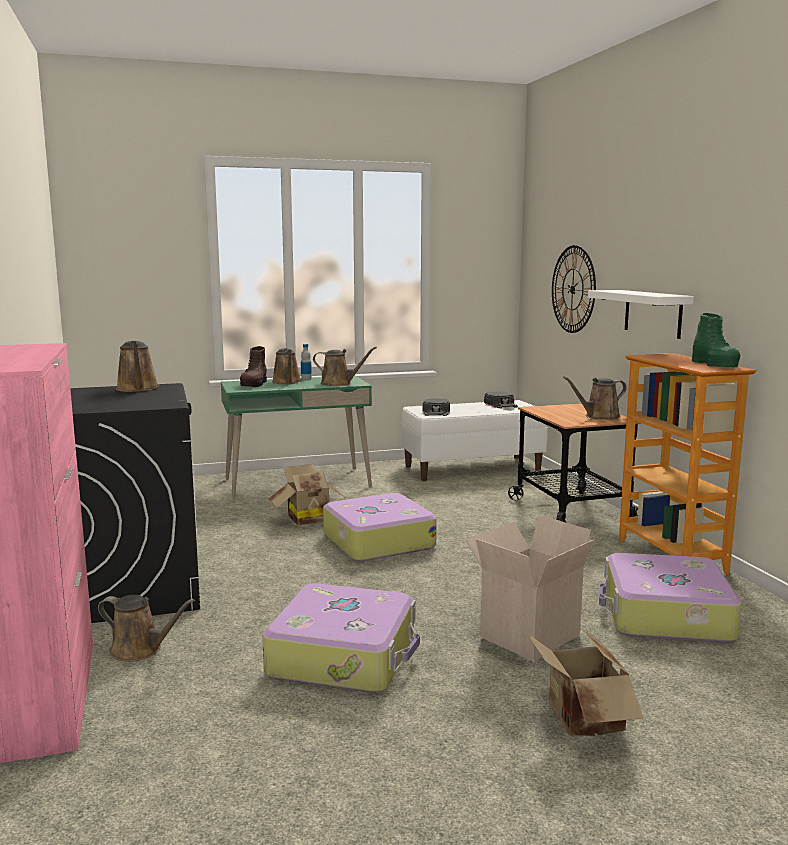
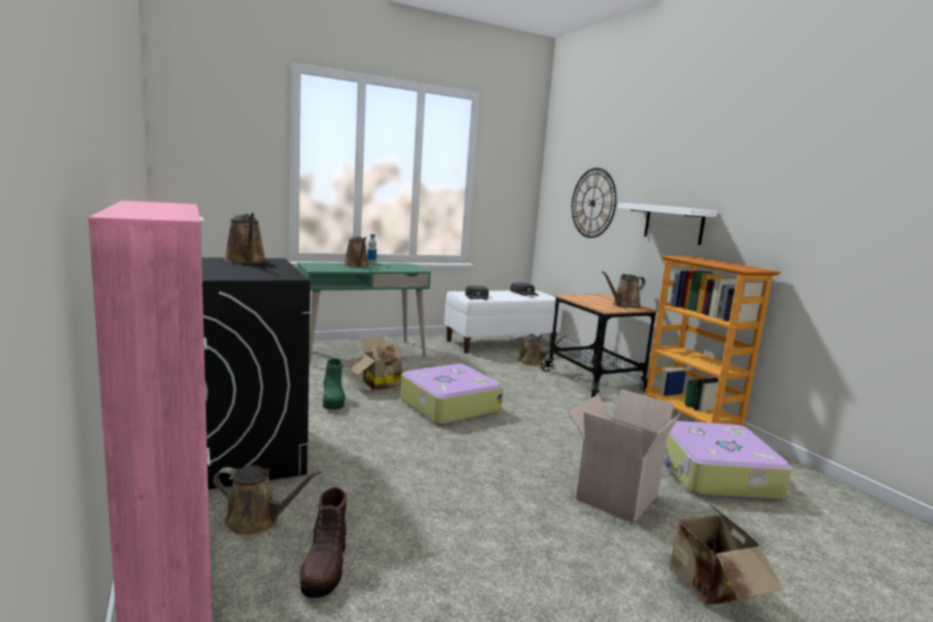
camera: 10 degrees left, 0 degrees up
(254, 384) = (329, 266): brown boot -> brown boot (325, 569)
(339, 383) = (402, 269): brown watering can -> brown watering can (532, 361)
(344, 655) = (462, 522): suitcase -> none
(715, 365) = (743, 266): green boot -> green boot (333, 401)

